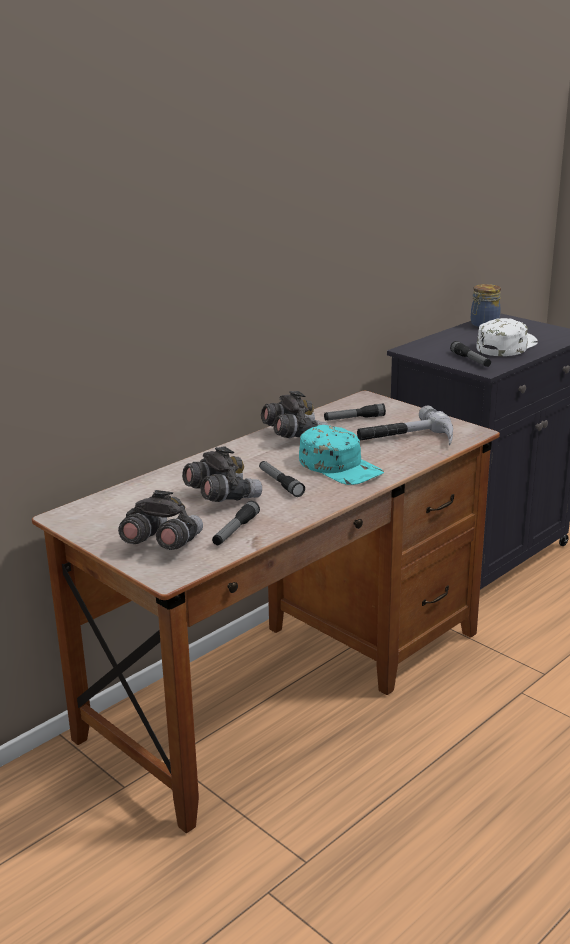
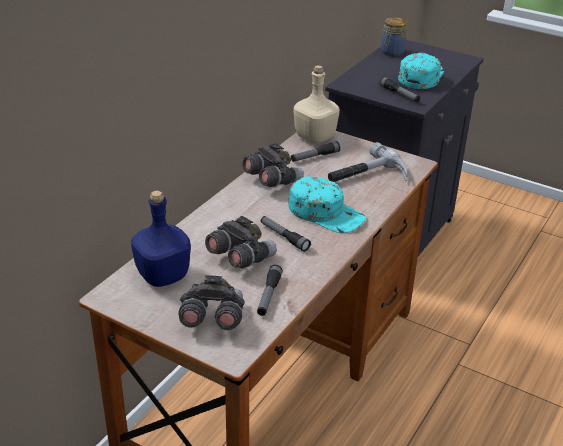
camera: 15 degrees left, 10 degrees up
(129, 504) = (162, 275): none -> blue bottle
(364, 402) = (315, 137): none -> beige bottle
(506, 346) = (420, 76): white cap -> turquoise cap

